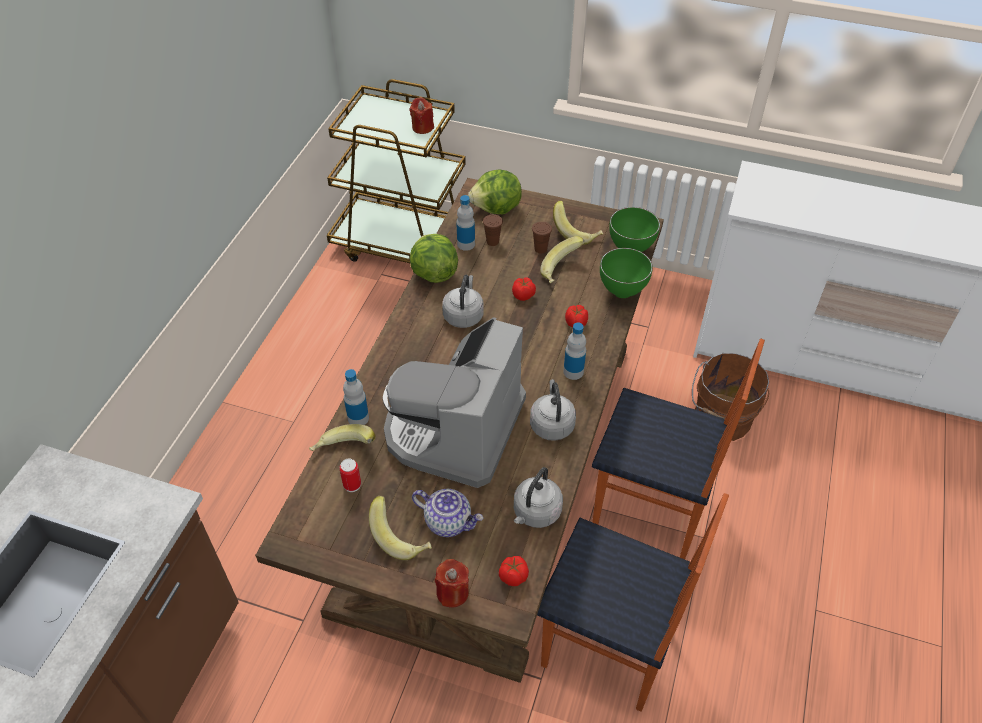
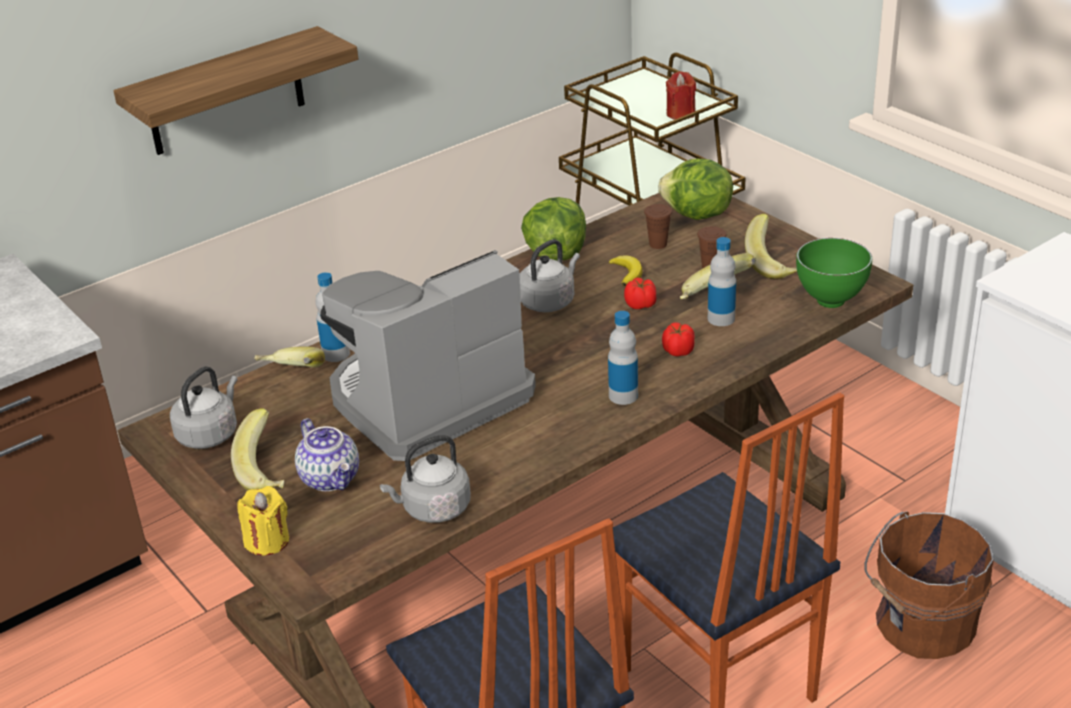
camera: 35 degrees right, 15 degrees down
(135, 236) = (225, 93): none -> shelf
(352, 485) = (268, 408): can -> none
(452, 592) = (267, 541): red candle -> yellow candle
(466, 244) = (623, 238): bottle -> bottle (721, 318)
(493, 273) = (627, 273): none -> banana
(512, 576) = (345, 555): tomato -> none
(551, 424) = (542, 435): grey kettle -> grey kettle (210, 434)
(623, 292) = (774, 340): green bowl -> none

